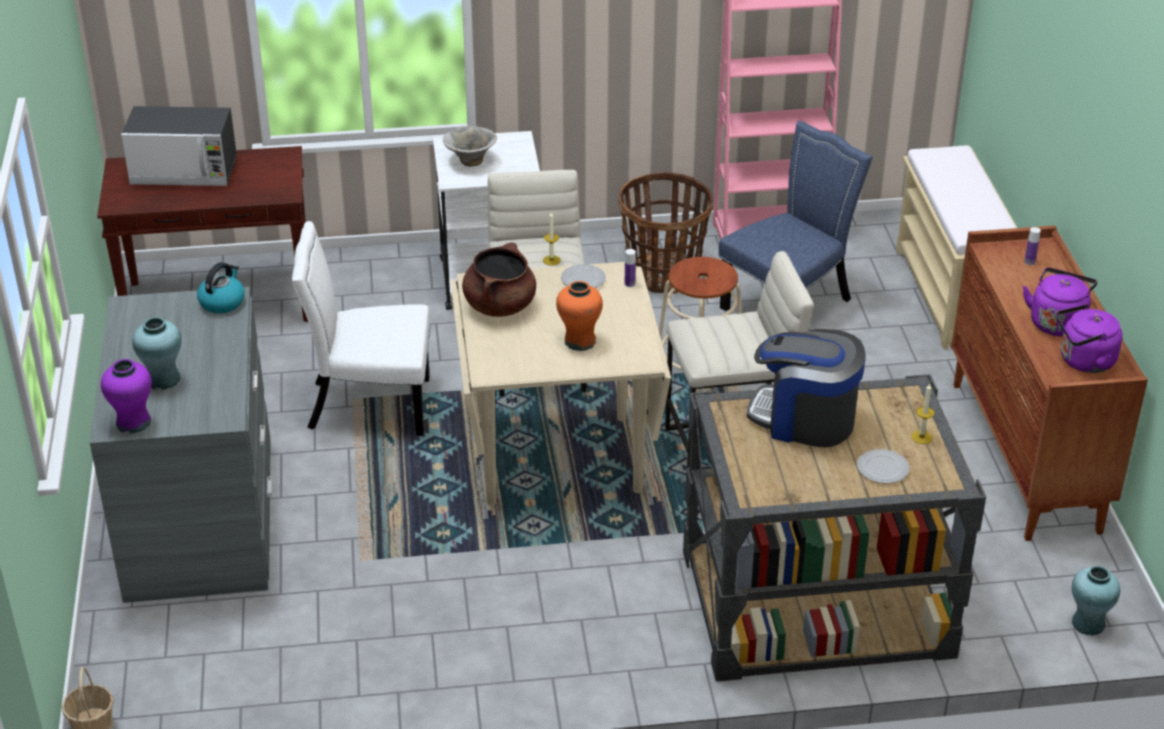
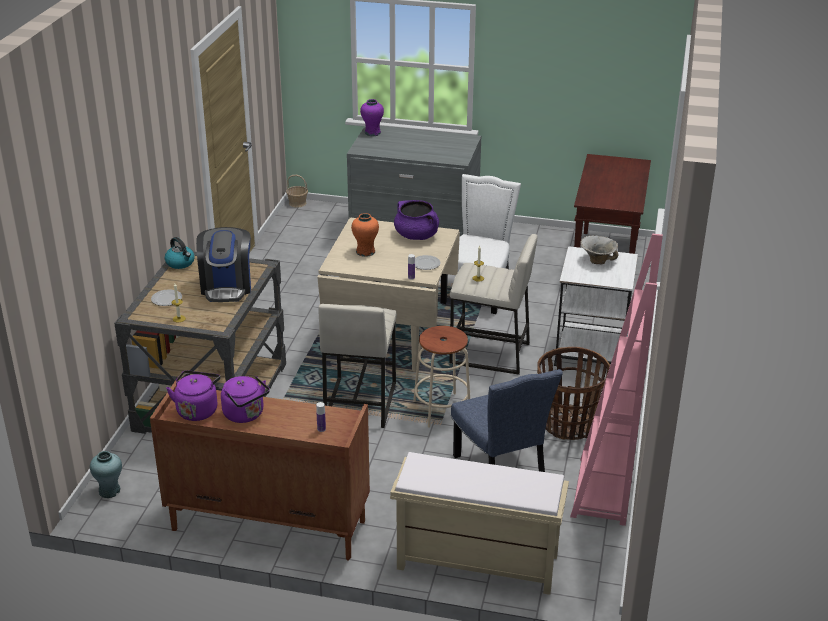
camera: 110 degrees right, 5 degrees down
(163, 379) = (400, 141): turquoise vase -> none
(185, 172) = (624, 177): microwave -> none
(222, 302) = (457, 158): kettle -> kettle (180, 263)
(500, 306) = (416, 236): brown cooking pot -> purple cooking pot
(804, 419) = (227, 287): coffee machine -> coffee machine turned 135 degrees clockwise

